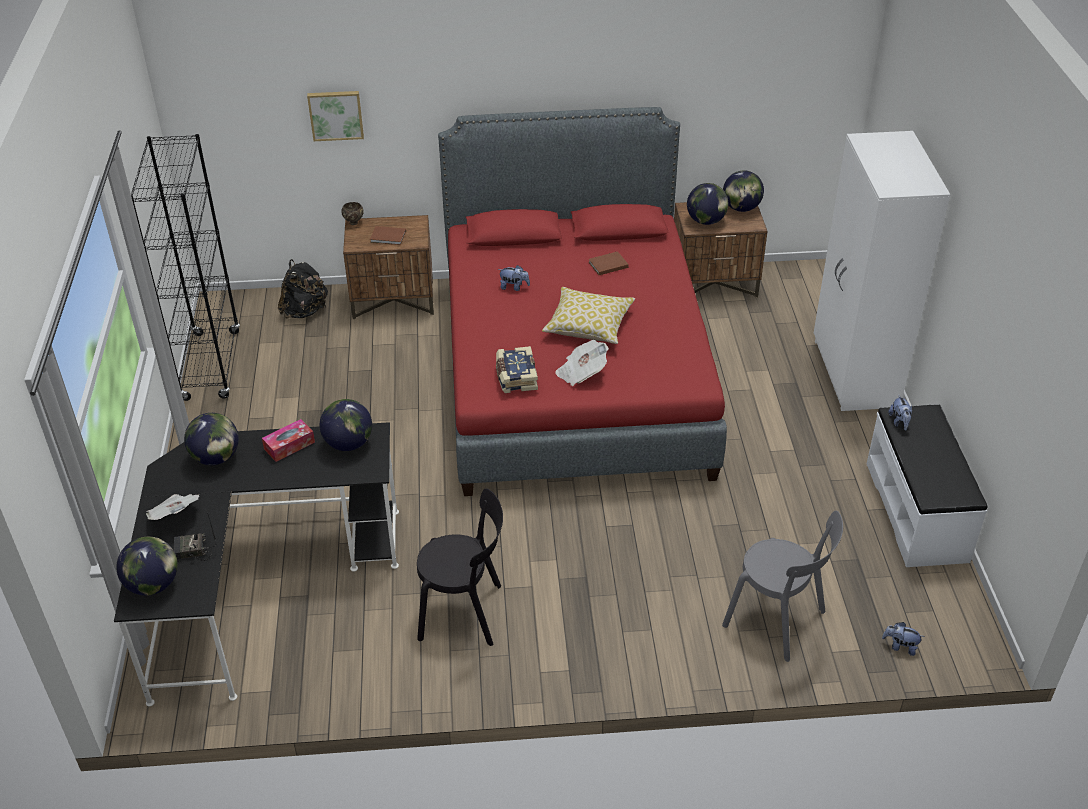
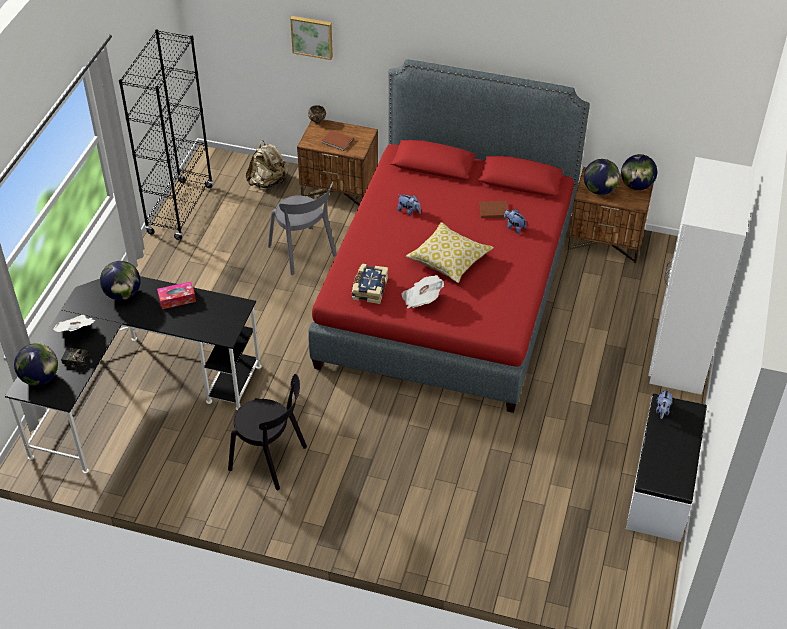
camera: 20 degrees right, 5 degrees up
(304, 311) = (268, 182): black backpack -> beige backpack
(348, 444) = (218, 309): globe -> none
(778, 621) = (499, 539): grey chair -> grey chair (303, 253)
(900, 646) = (583, 589): plush toy -> plush toy (514, 227)

